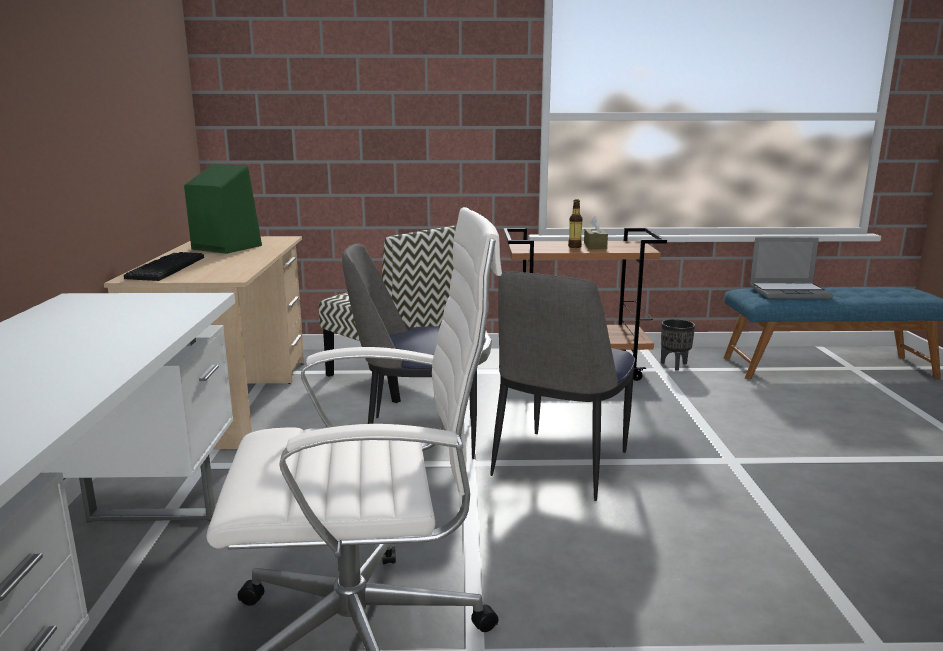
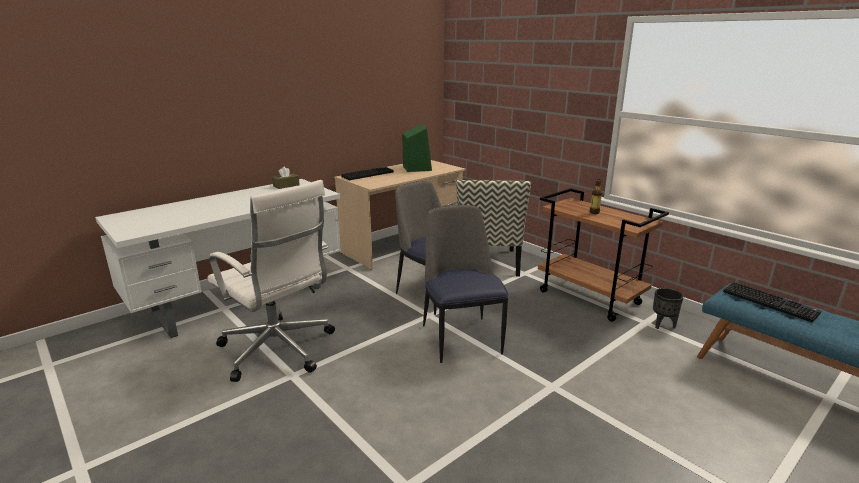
camera: 50 degrees right, 5 degrees up
(559, 466) = (461, 337): chair -> chair turned 90 degrees clockwise
(595, 246) = (610, 215): brown tissue box -> brown tissue box (286, 185)
(790, 292) = (771, 302): laptop -> keyboard

